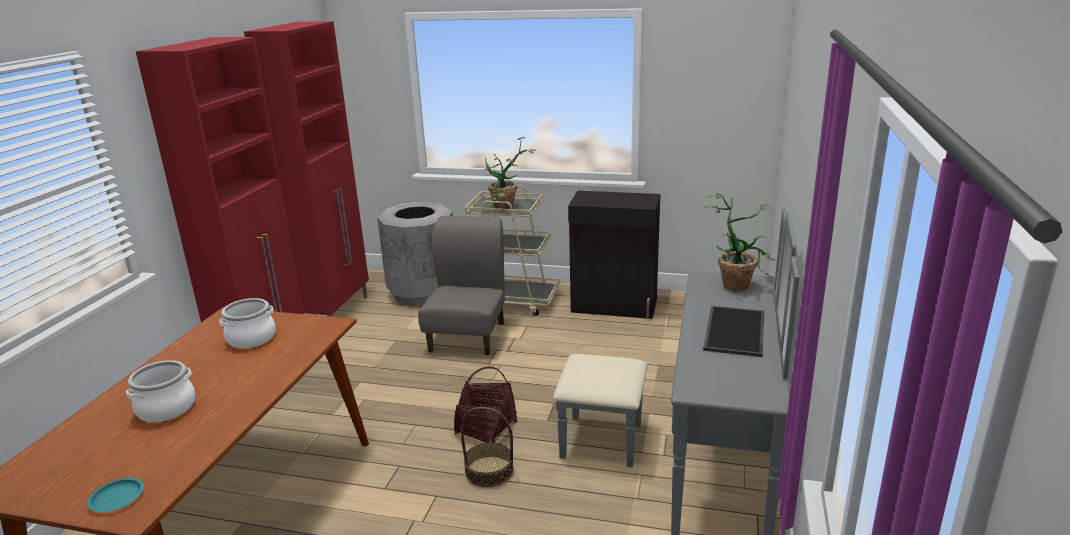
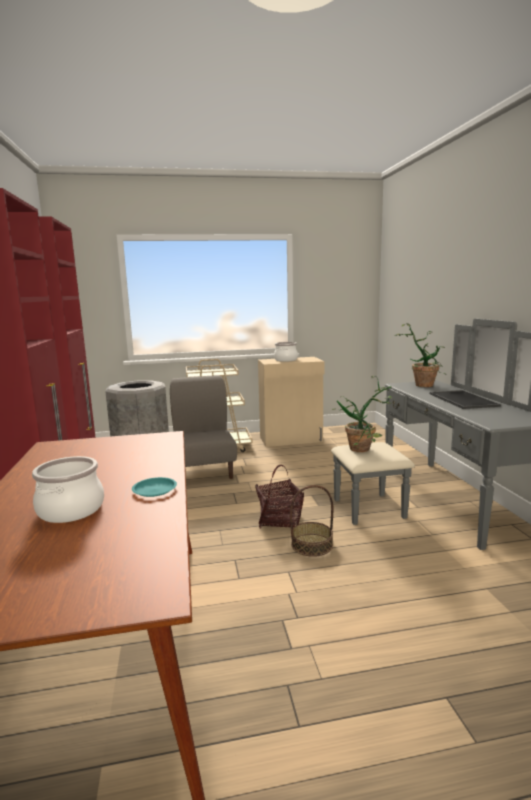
camera: 25 degrees left, 10 degrees down
(117, 498) = (111, 589): turquoise plate -> turquoise plate (155, 490)
(251, 338) = (99, 454): cooking pot -> cooking pot (286, 360)
(506, 208) = (214, 373): potted plant -> potted plant (365, 449)
(614, 306) = (291, 439): black cabinet -> beige cabinet

